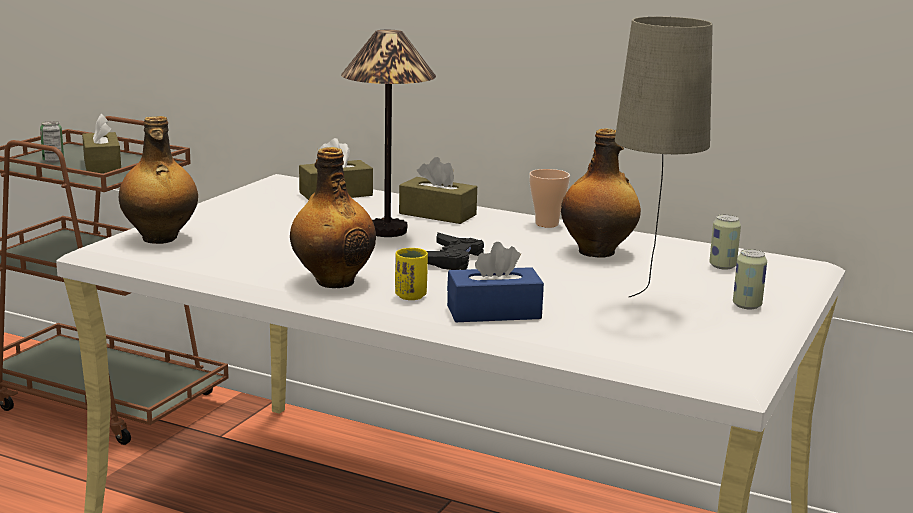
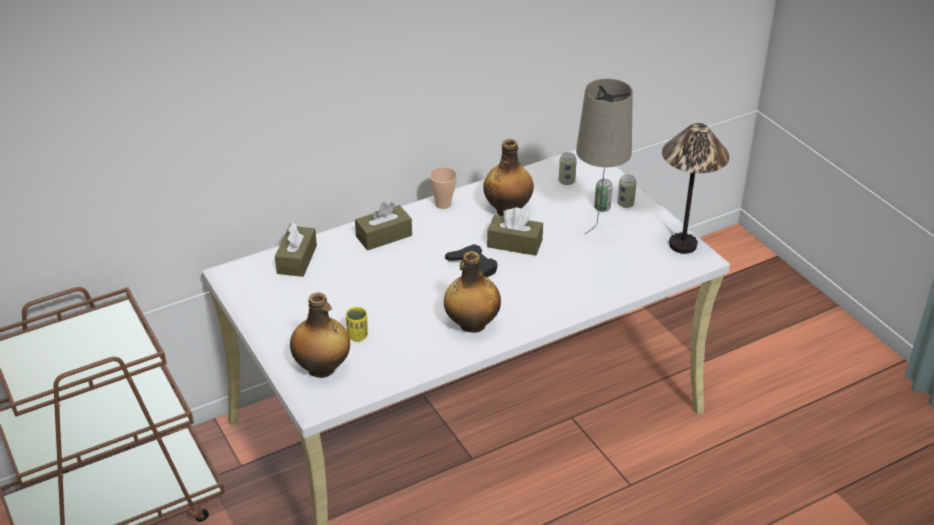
camera: 55 degrees left, 20 degrees up
(53, 160) = (45, 367): can -> can (602, 208)
(102, 165) = (91, 344): brown tissue box -> brown tissue box (514, 243)
(386, 231) = (398, 269): table lamp -> table lamp (683, 245)
(410, 296) = (520, 306): yellow cup -> yellow cup (357, 336)
(494, 312) = (568, 288): blue tissue box -> none

